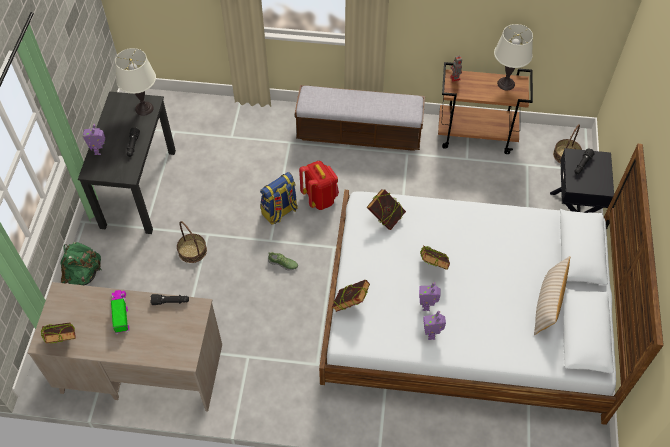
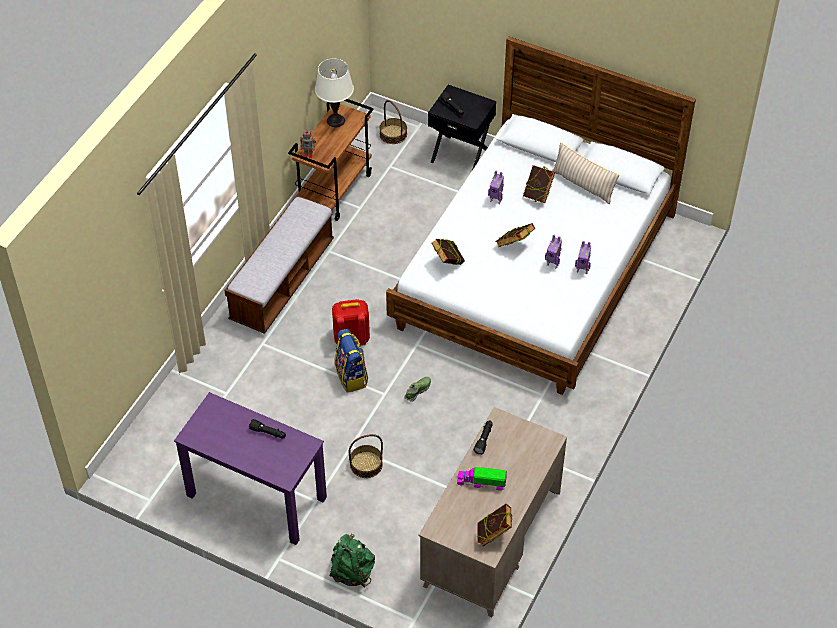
camera: 70 degrees left, 5 degrees down
(99, 151) = (260, 465): toy robot -> toy robot (496, 200)
(139, 188) = (256, 496): black desk -> purple desk
(144, 108) = (218, 412): white table lamp -> none
(350, 304) = (529, 316): book -> book (538, 195)

